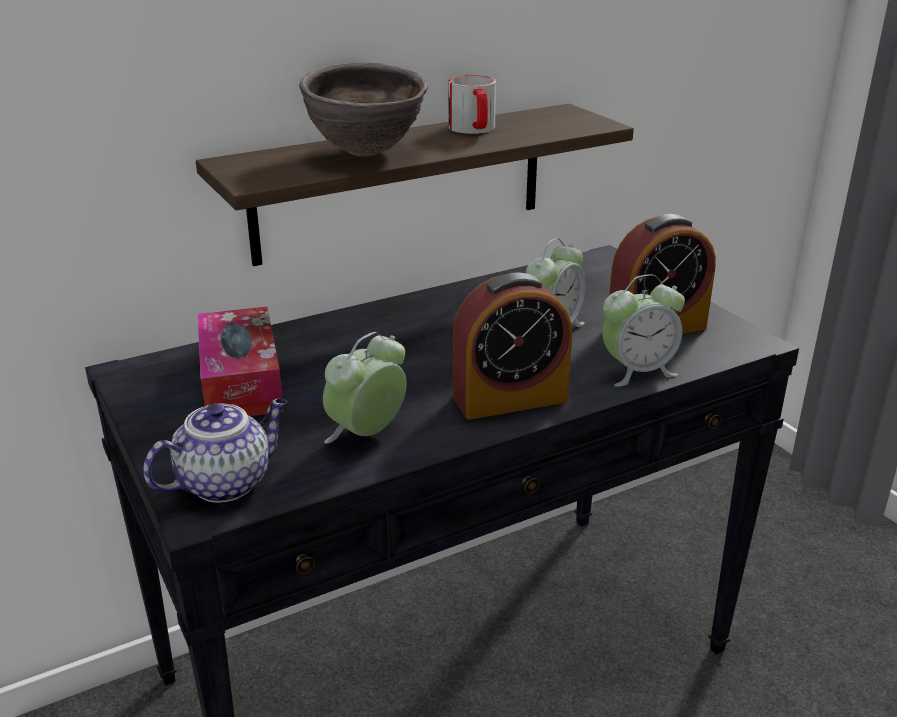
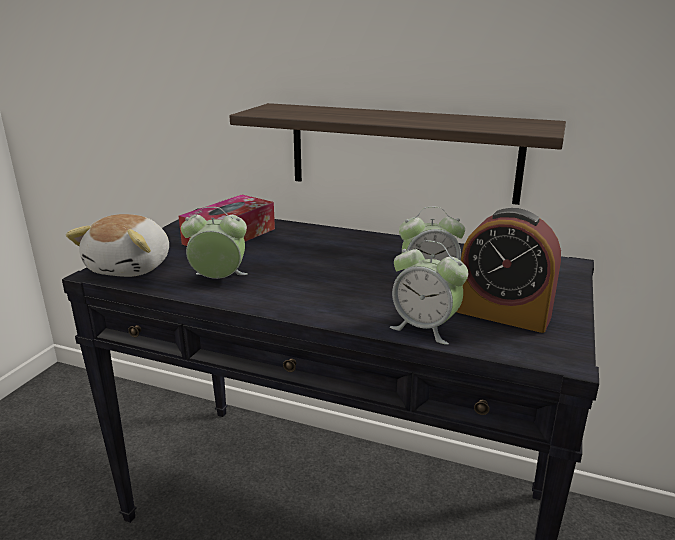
camera: 50 degrees right, 5 degrees down
(226, 482) = (132, 267): teapot -> plush toy
(365, 153) = (343, 114): brown bowl -> none
(474, 129) = (442, 118): mug -> none
(510, 399) = (316, 301): alarm clock -> none

